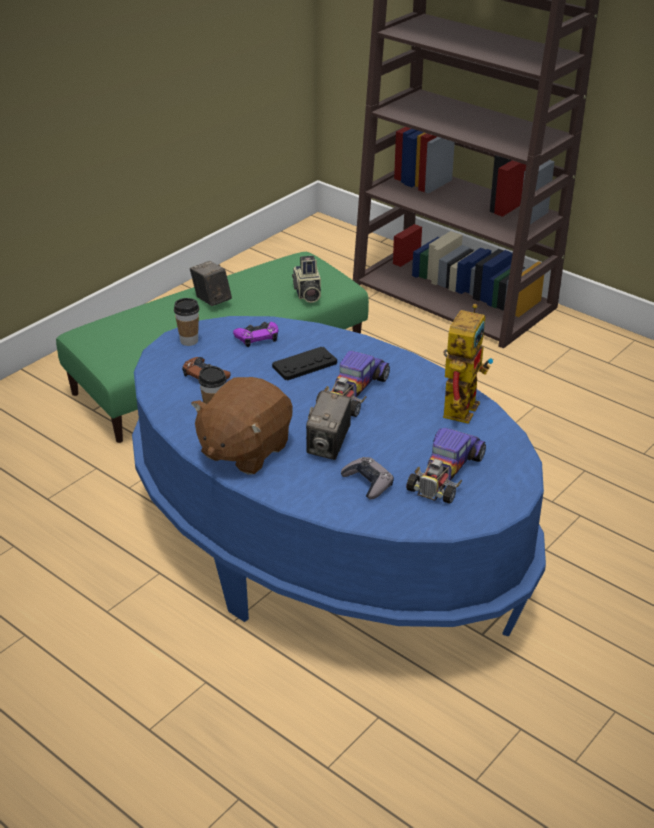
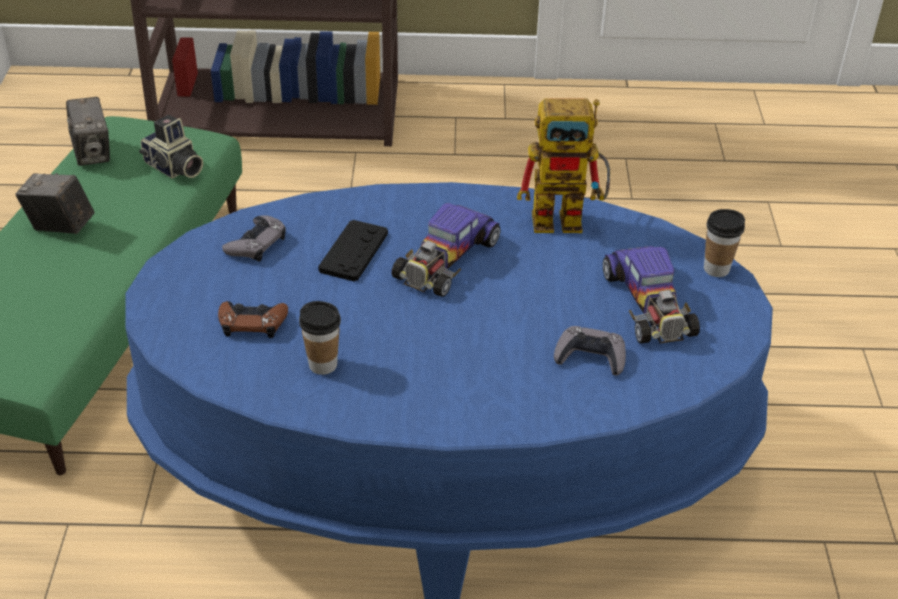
camera: 40 degrees left, 5 degrees up
(189, 341) = (176, 288): cup -> cup (716, 269)
(244, 450) = (414, 392): brown plush toy -> none
(257, 337) = (256, 244): purple game controller -> grey game controller
(328, 446) = (500, 337): camera -> camera (93, 153)
(352, 392) = (445, 259): toy car -> toy car turned 45 degrees clockwise
(459, 404) = (568, 218): toy robot -> toy robot turned 105 degrees clockwise

